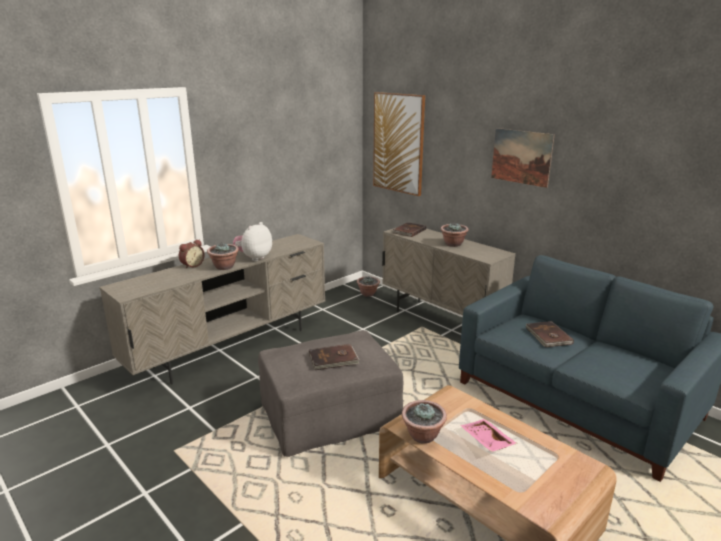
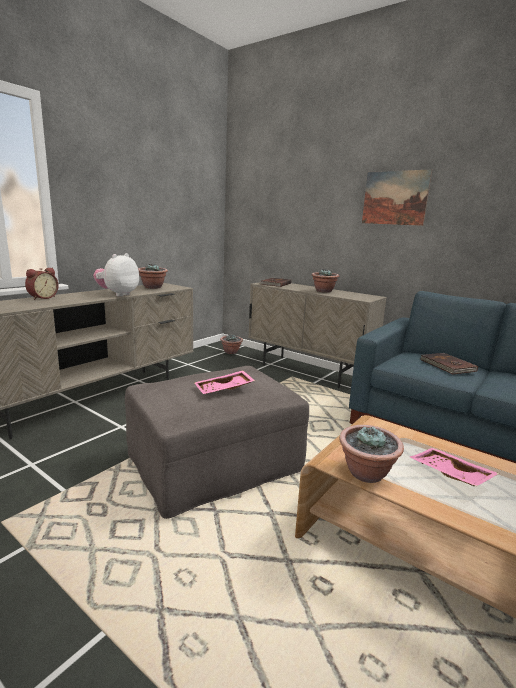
camera: 10 degrees left, 5 degrees down
(224, 267) = (83, 299): potted plant -> potted plant (153, 287)
(334, 359) = (224, 389): brown book -> pink tray
(398, 143) = (263, 201): picture -> none

